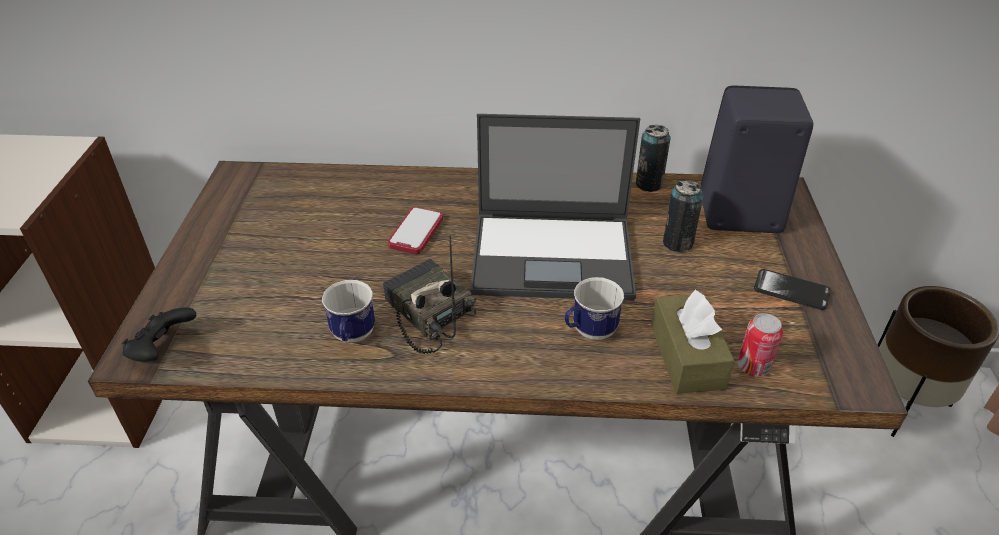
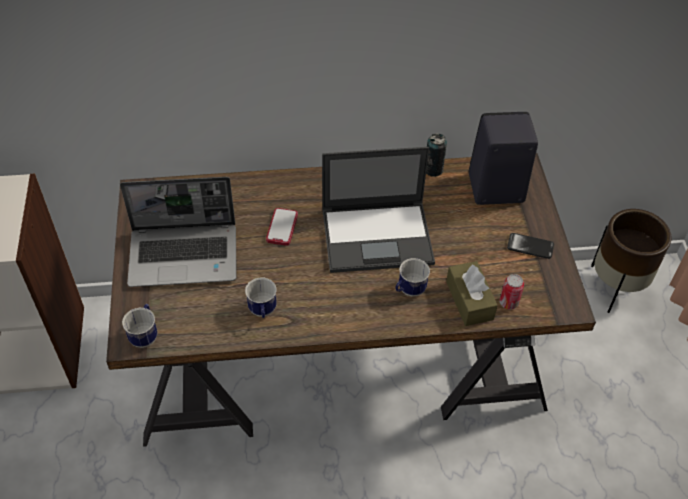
camera: 10 degrees left, 10 degrees up
(163, 350) = (145, 335): black game controller -> mug
(267, 252) = (185, 255): none -> laptop
(426, 313) = (305, 289): radio -> none
(677, 243) = (457, 217): can -> none

